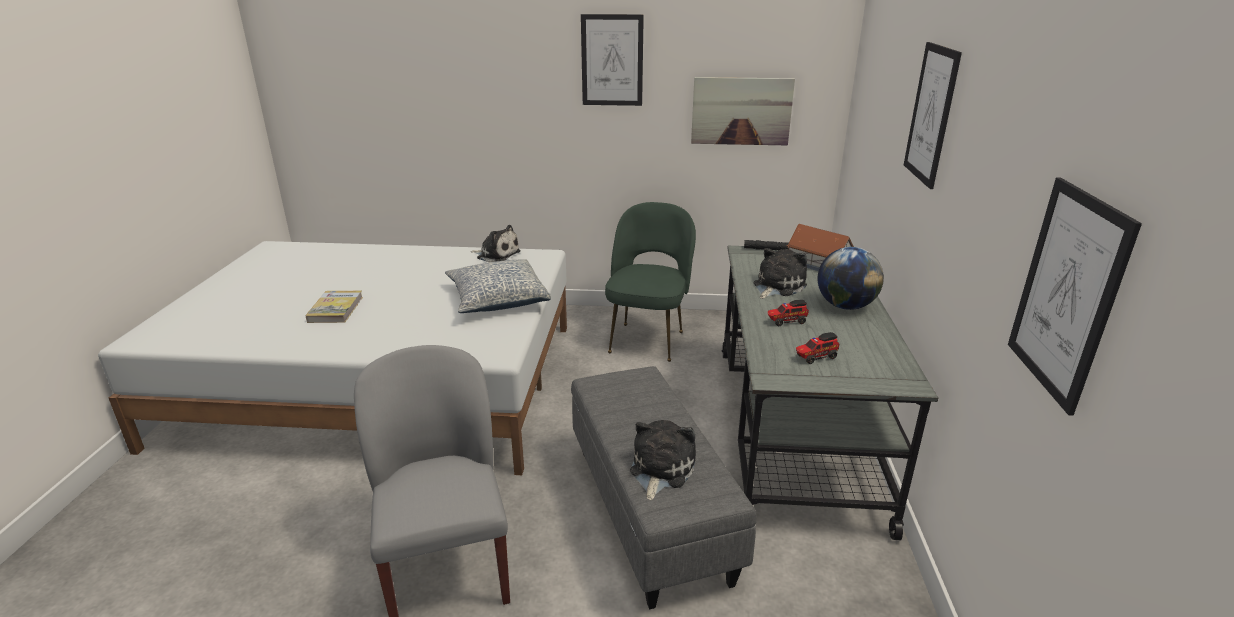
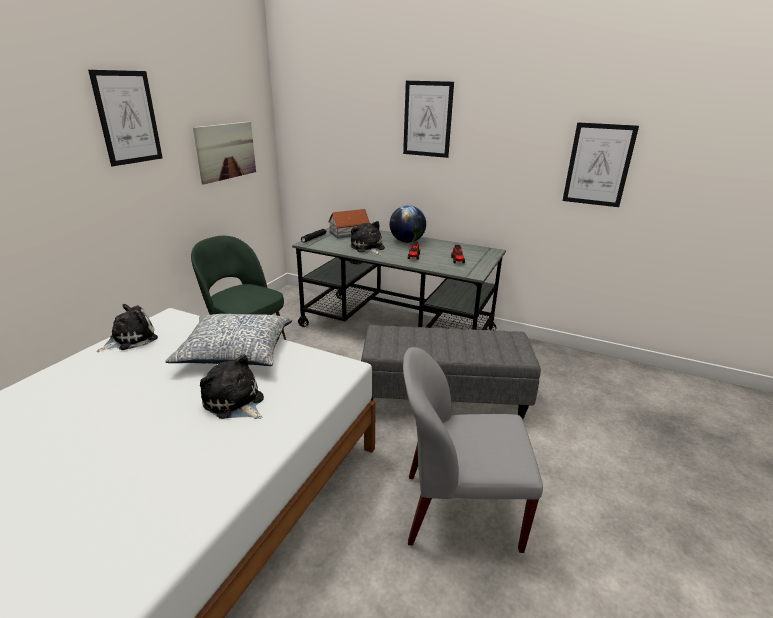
camera: 70 degrees left, 0 degrees up
(335, 309) = (126, 466): book -> none
(660, 469) = (486, 348): plush toy -> plush toy (235, 402)

